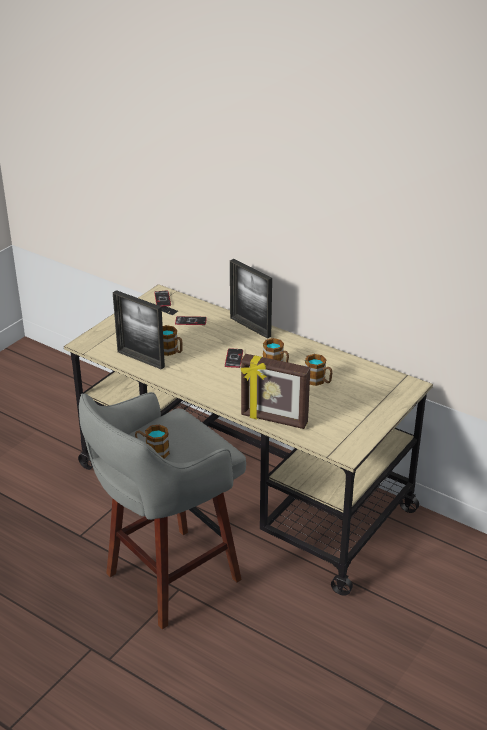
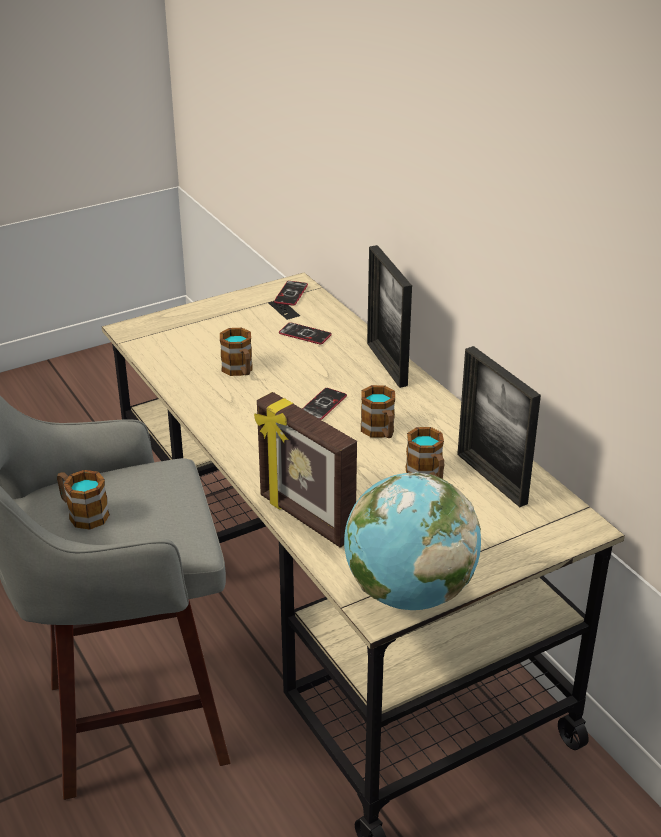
camera: 25 degrees right, 0 degrees up
(140, 359) = (187, 371): picture frame -> picture frame (491, 478)
(353, 440) = (409, 592): none -> globe

